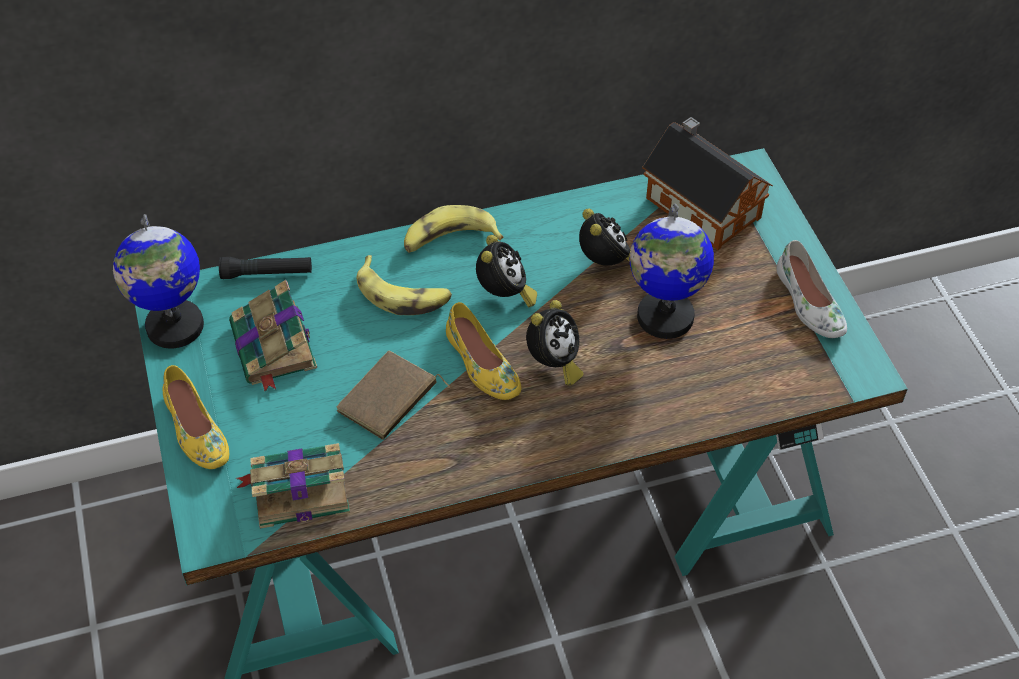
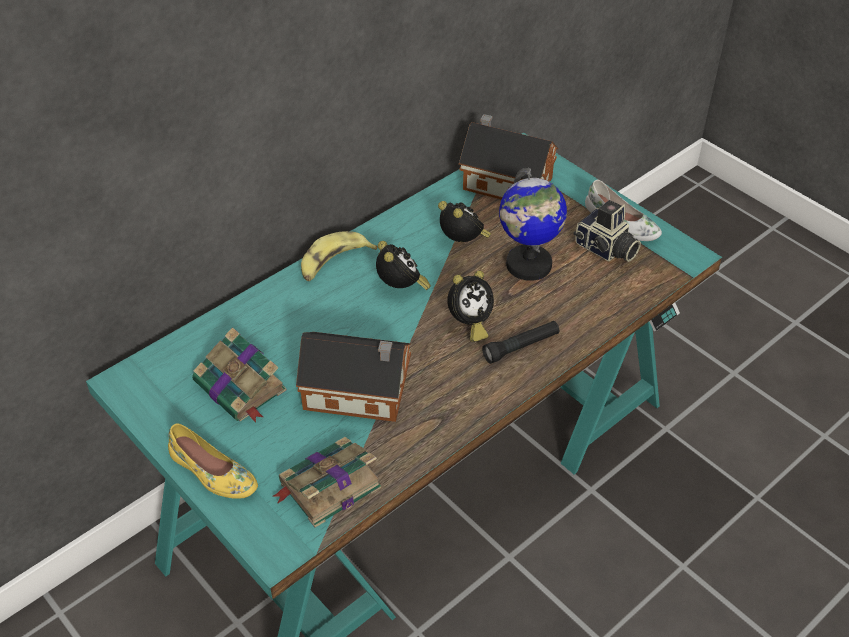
camera: 25 degrees left, 5 degrees down
(174, 327) = (145, 400): globe -> none
(267, 273) = (200, 334): black flashlight -> black flashlight (521, 347)
(389, 400) = (360, 393): brown book -> toy house
(403, 294) = (322, 313): banana -> none
(481, 364) = (415, 343): yellow shoe -> none
(553, 364) = (469, 324): alarm clock -> alarm clock turned 45 degrees clockwise
(768, 330) = (605, 249): none -> camera

